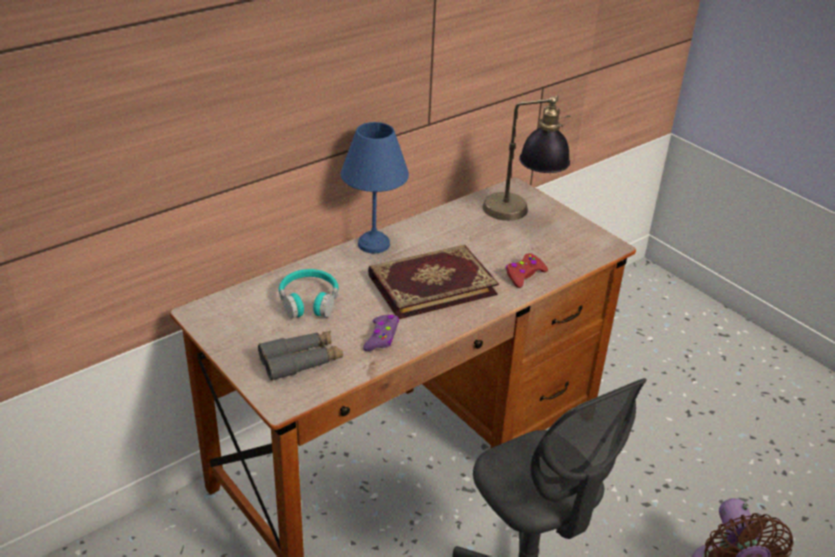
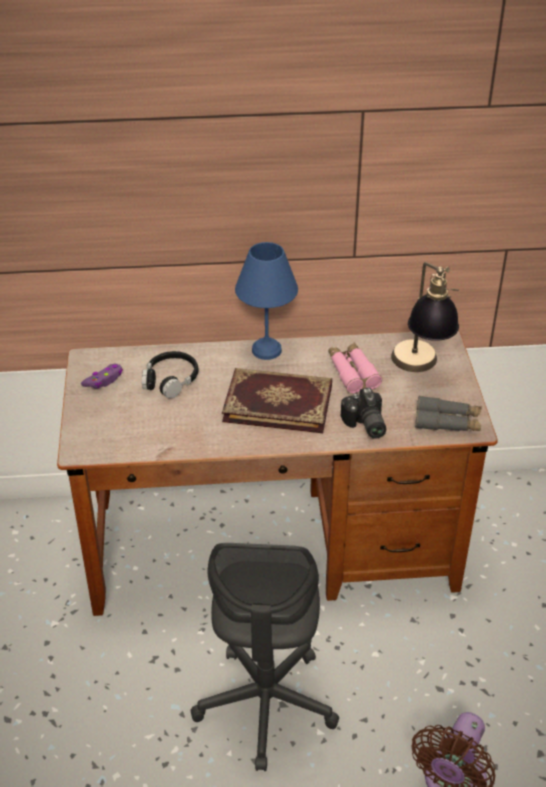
camera: 35 degrees right, 5 degrees up
(301, 361) = (120, 425): grey binoculars -> grey binoculars (447, 422)
(309, 301) = (170, 380): turquoise headphones -> black headphones
(382, 337) = (195, 431): purple game controller -> purple game controller (104, 380)
(468, 237) = (352, 372): none -> pink binoculars
(524, 275) = (364, 425): red game controller -> camera

